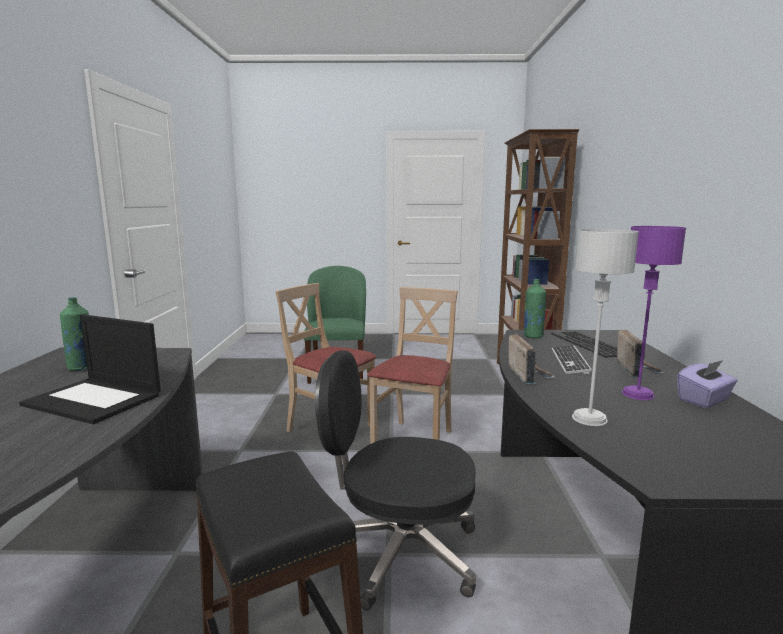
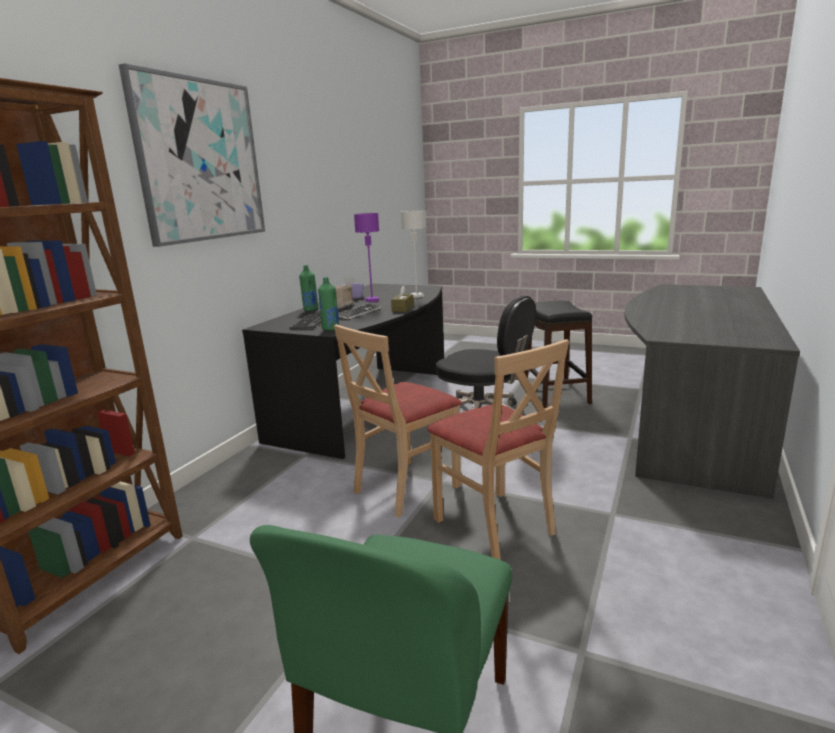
camera: 155 degrees left, 5 degrees up
(81, 367) = (721, 329): green bottle -> green bottle (310, 309)
(95, 400) = (668, 312): laptop -> none
(528, 375) = (402, 308): radio -> brown tissue box
(641, 149) = (200, 161): none -> picture

